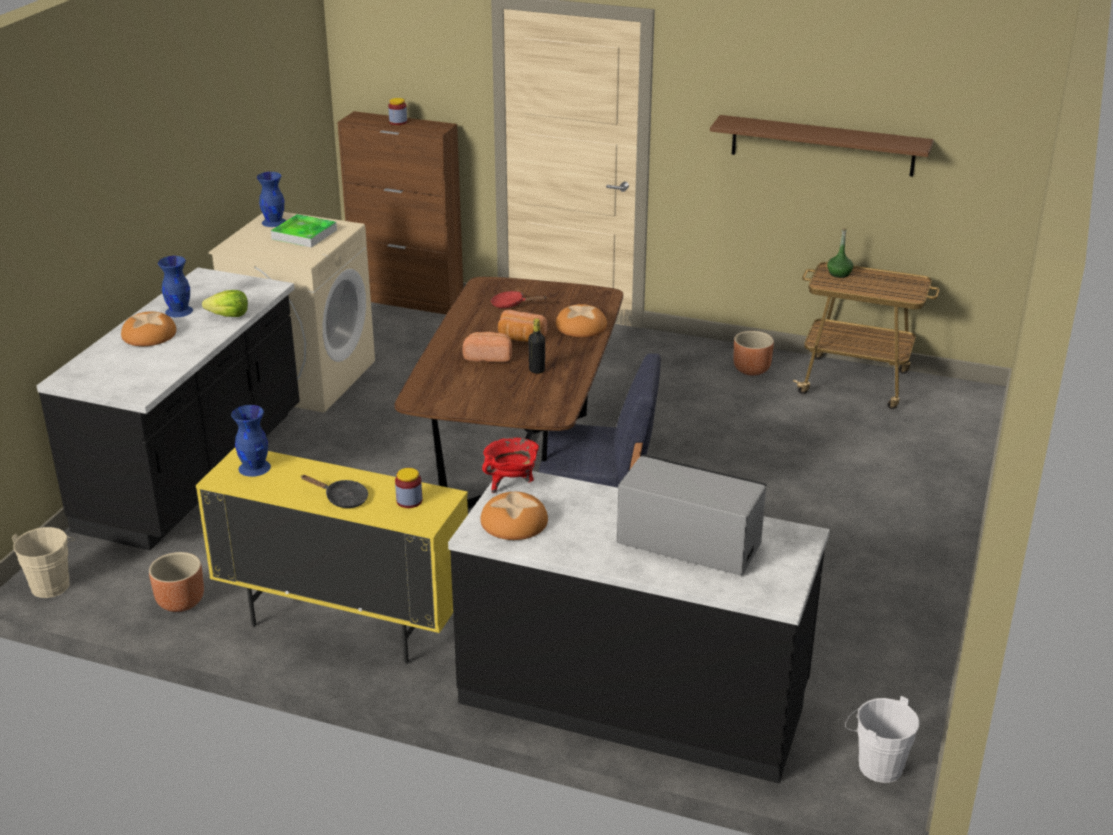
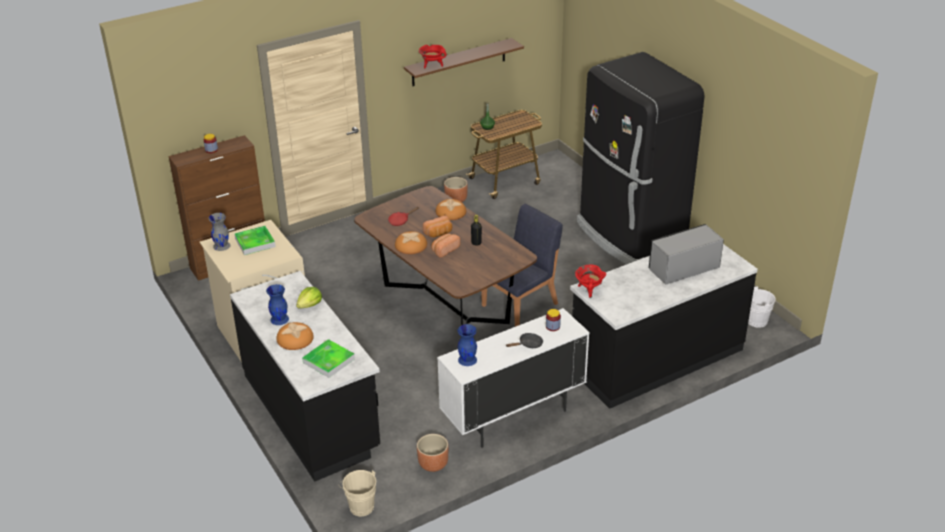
camera: 50 degrees left, 5 degrees up
(126, 371) = (328, 361): none -> tray
(274, 222) = (222, 245): blue vase -> grey vase
(343, 623) = (513, 417): yellow cabinet -> white cabinet
(513, 522) = (619, 303): bread -> bread (410, 246)
(756, 126) = (432, 65): none -> red cooking pot
(900, 538) = (629, 236): none -> black fridge

